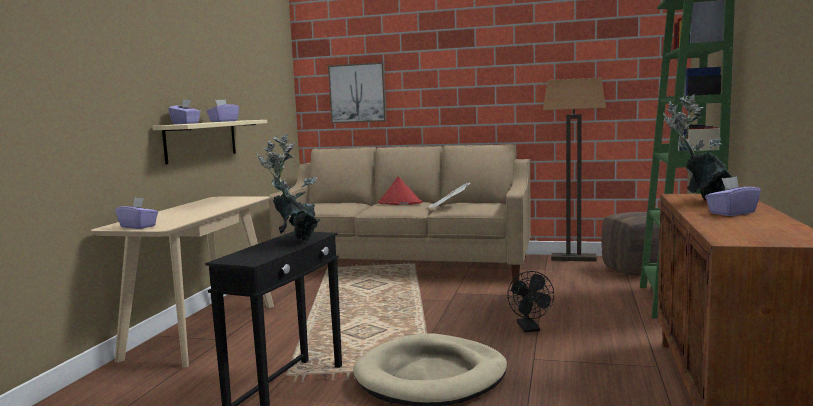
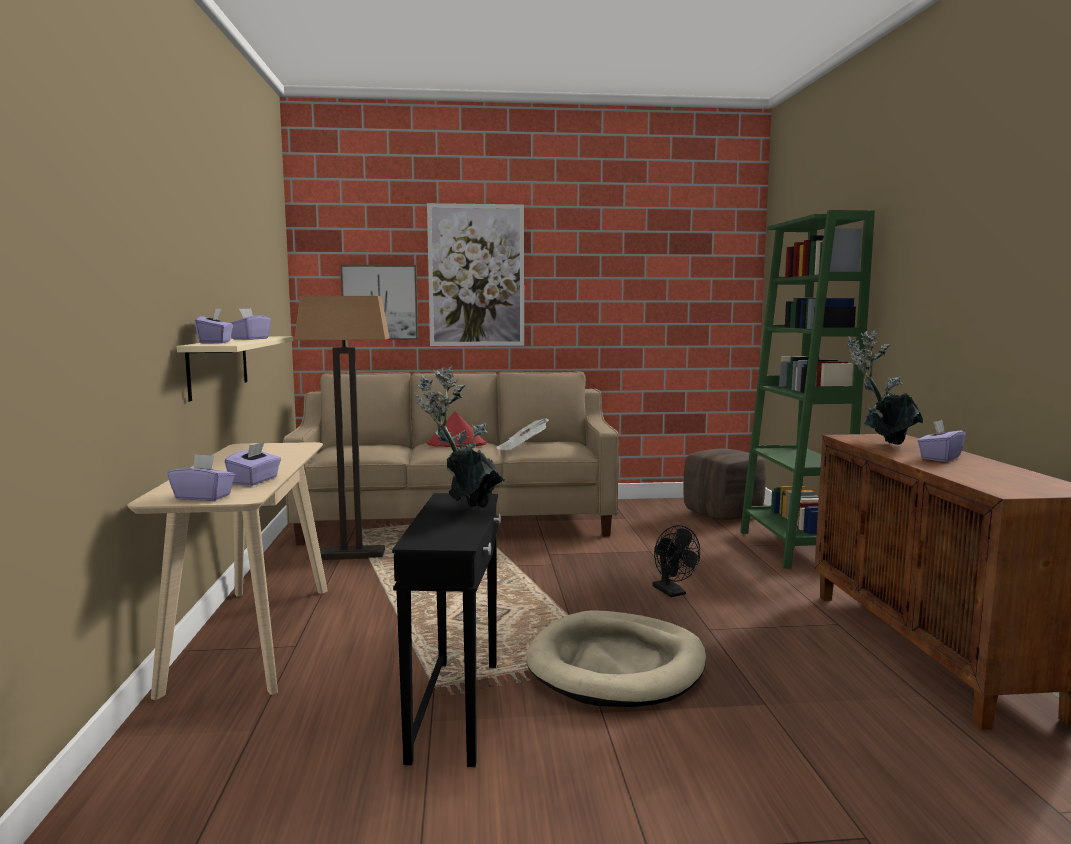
camera: 20 degrees left, 0 degrees up
(184, 218) = (255, 481): none -> purple tissue box
(430, 68) = (476, 275): none -> picture
(574, 259) = (644, 503): floor lamp -> floor lamp (352, 555)

